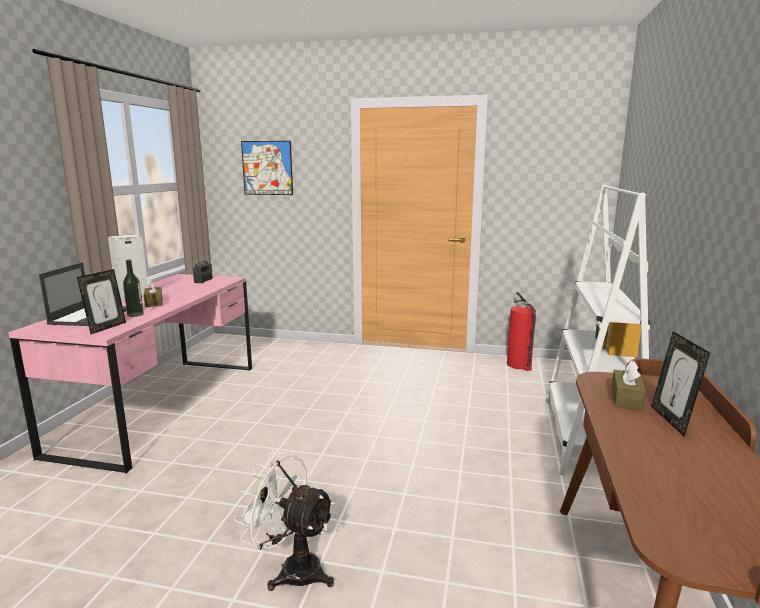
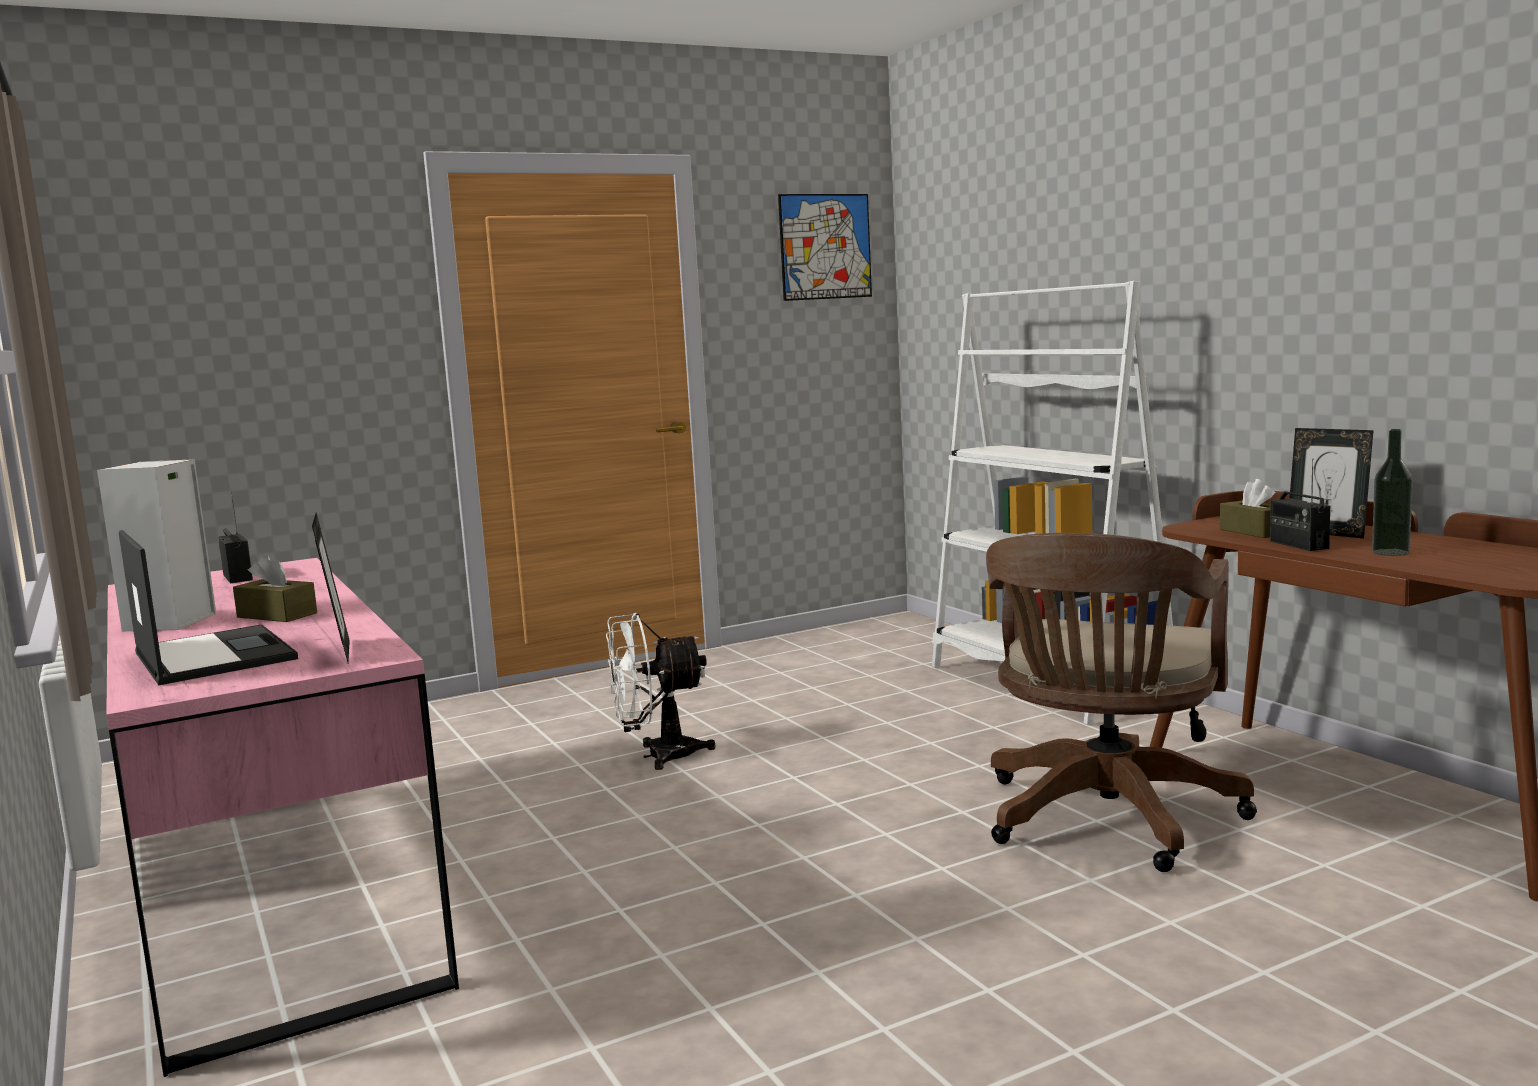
camera: 40 degrees left, 5 degrees down
(135, 314) = (317, 631): bottle -> bottle (1390, 552)
(267, 168) = (224, 309): picture -> picture (825, 246)
(292, 569) = (992, 931): white fan -> white fan (658, 756)
(456, 541) = (1106, 821): none -> brown office chair
(519, 365) = (817, 641): fire extinguisher -> none
(617, 422) = (1298, 545): none -> radio

